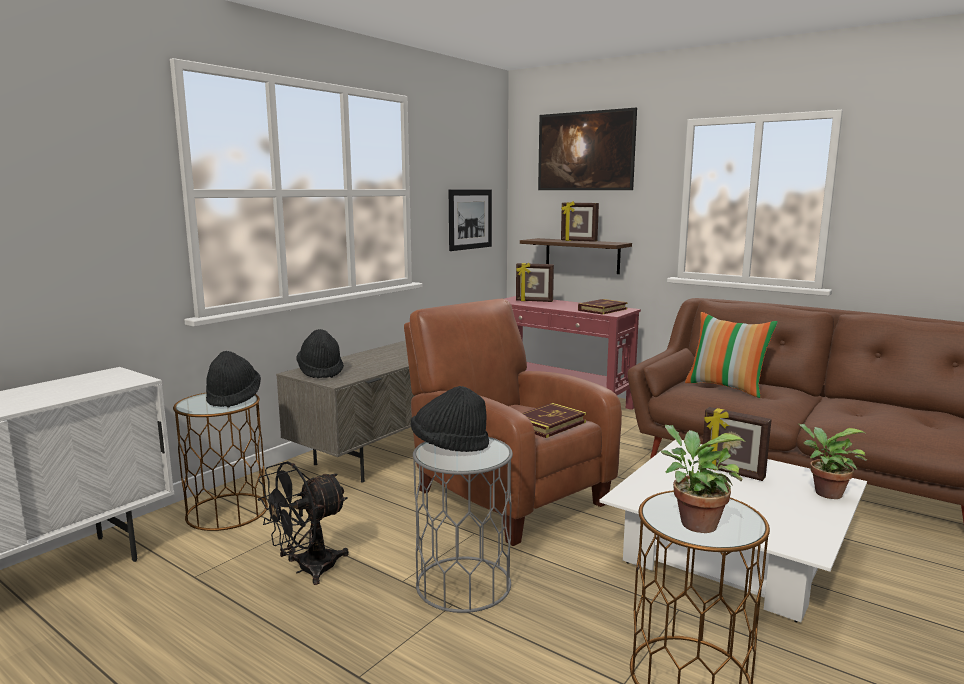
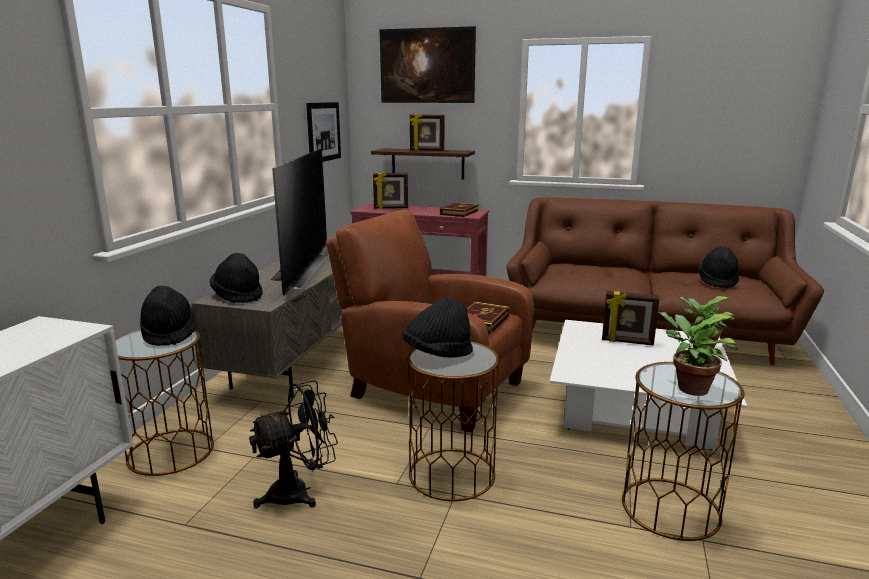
camera: 20 degrees left, 5 degrees up
(307, 569) = (299, 492): black fan -> black fan turned 150 degrees counterclockwise
(400, 354) = (300, 270): none -> television
(463, 583) = (451, 474): grey side table -> brown side table
(726, 387) = (584, 272): pillow -> none
(897, 415) = (717, 281): none -> black hat

